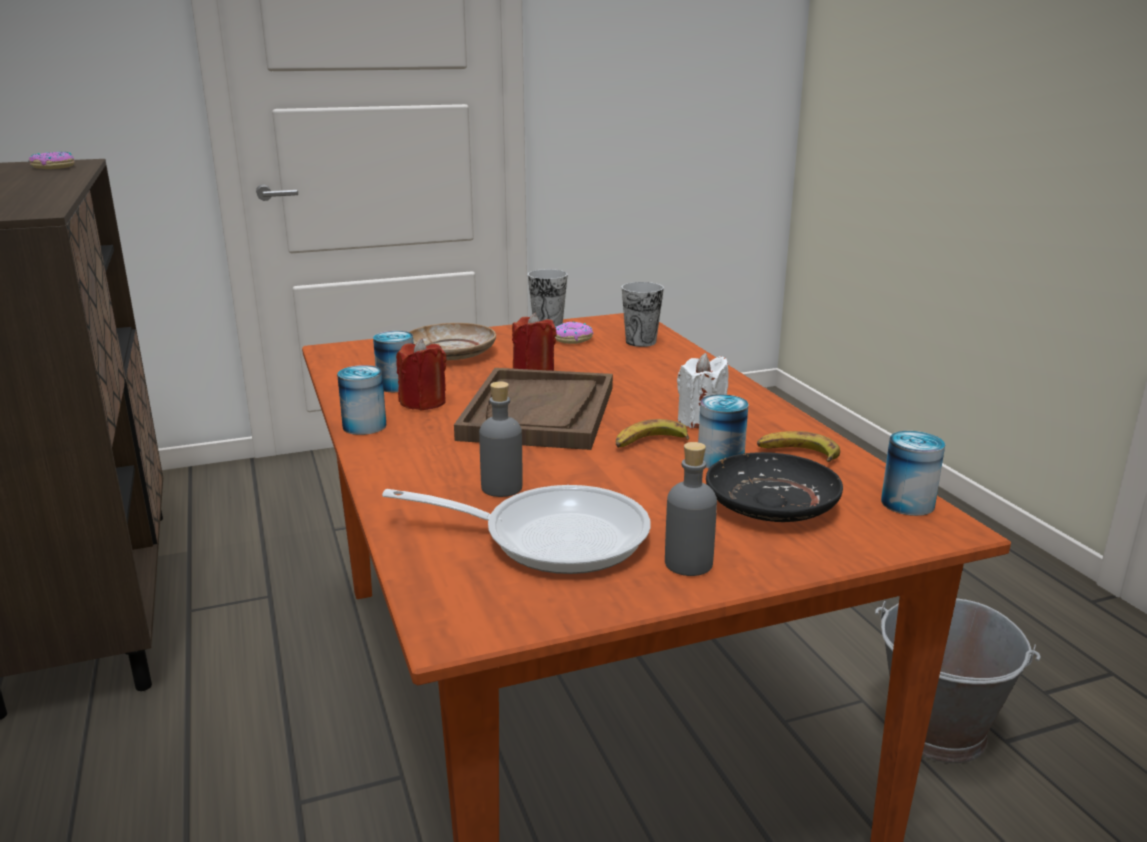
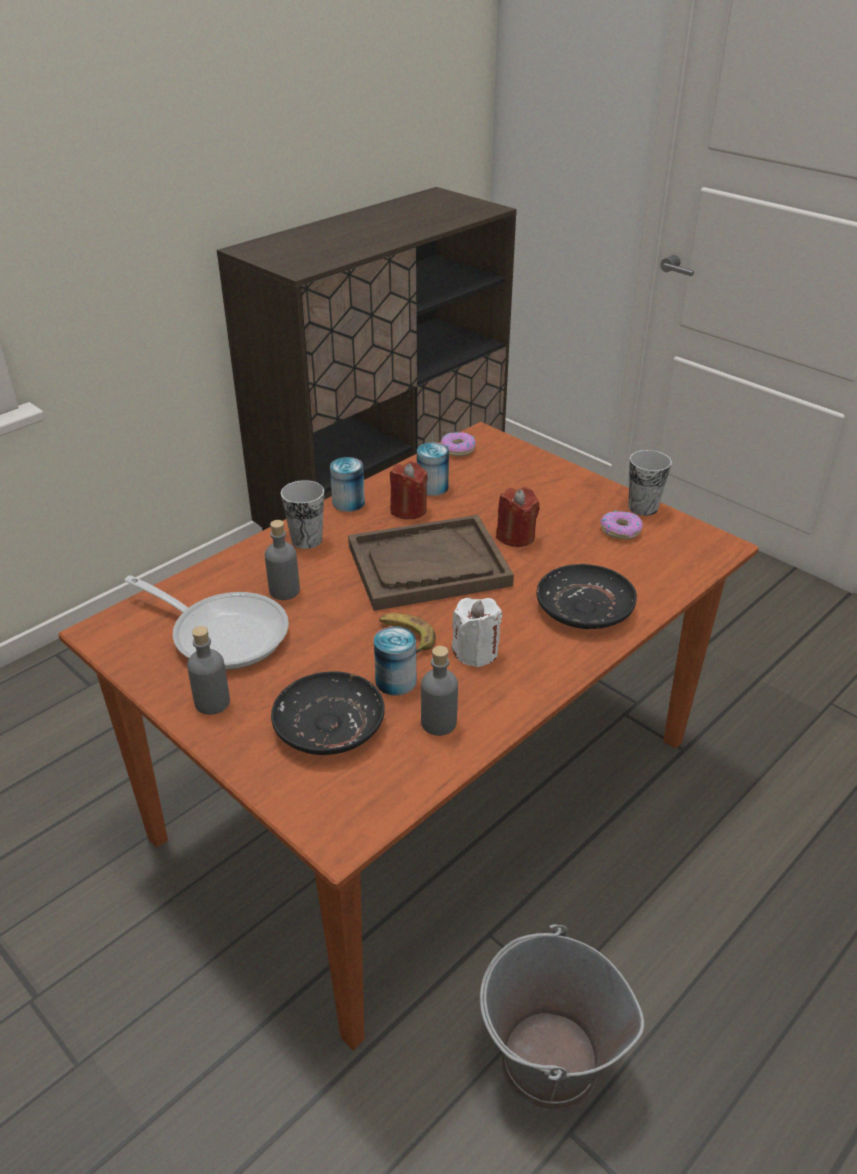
camera: 65 degrees right, 15 degrees up
(53, 167) = (457, 212): donut -> donut (457, 449)
(451, 353) = (523, 485): beige plate -> none
(551, 537) = (223, 633): frying pan -> frying pan turned 45 degrees counterclockwise
(641, 342) = (653, 569): cup -> cup (306, 540)
(672, 372) = (585, 608): none -> black plate
(797, 454) = (439, 723): banana -> grey bottle
(907, 503) = (373, 806): can -> none

